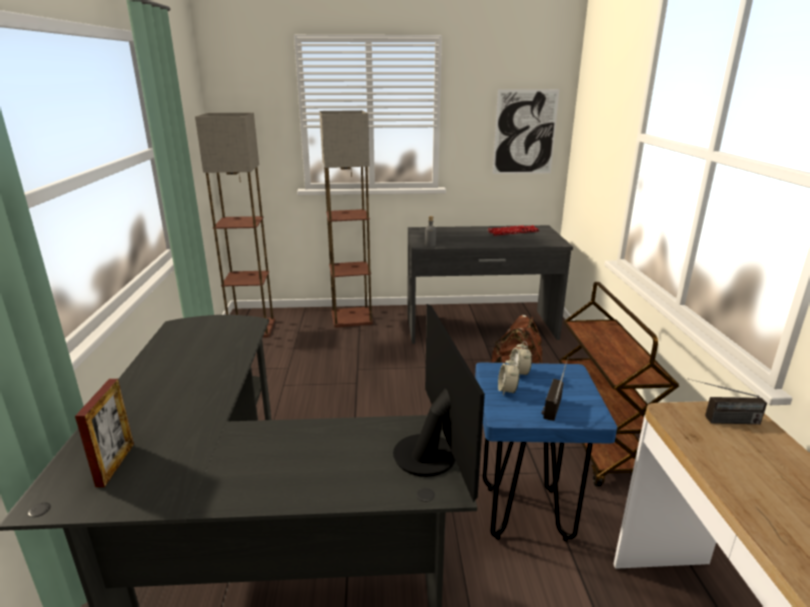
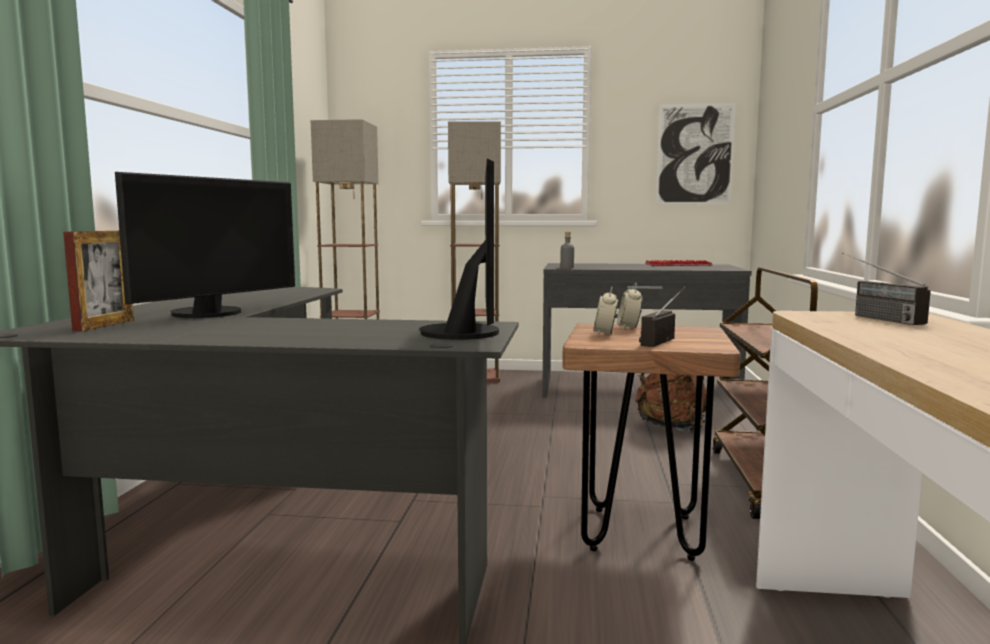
camera: 10 degrees right, 15 degrees down
(194, 415) = (212, 314): none -> monitor
(526, 513) = (642, 533): blue stool -> brown stool
(719, 421) = (872, 317): radio -> radio turned 60 degrees clockwise

